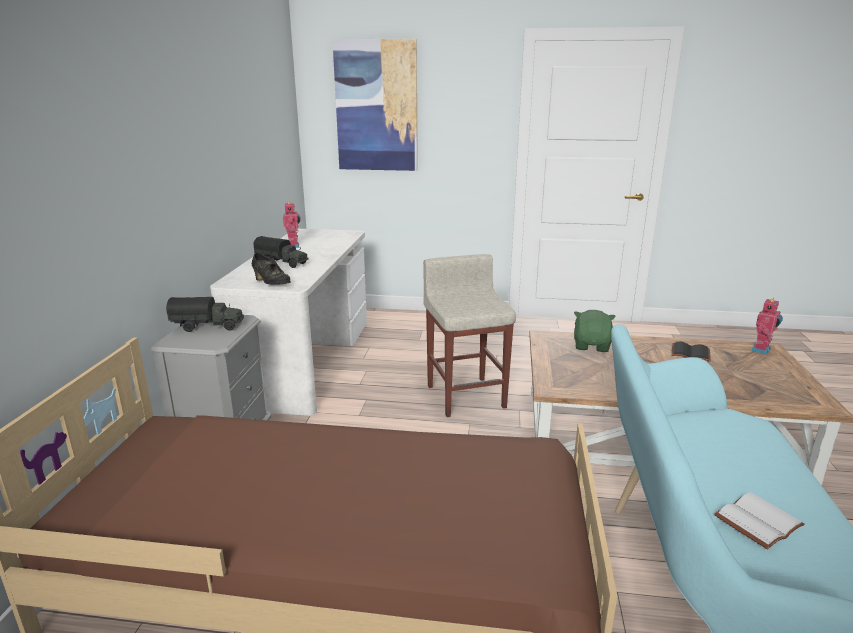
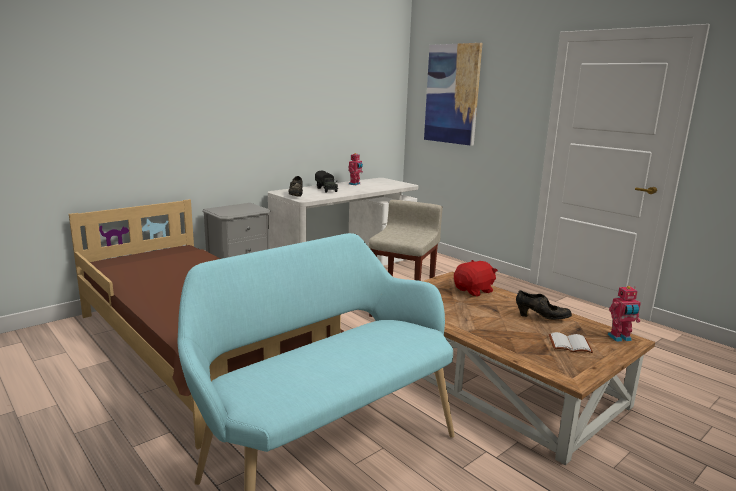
camera: 40 degrees right, 5 degrees down
(208, 326) = (240, 208): toy truck -> none
(592, 346) = (474, 291): green plush toy -> red plush toy
(689, 353) = (542, 318): black book -> black shoe
(756, 520) = (302, 361): white book -> white book (570, 344)

